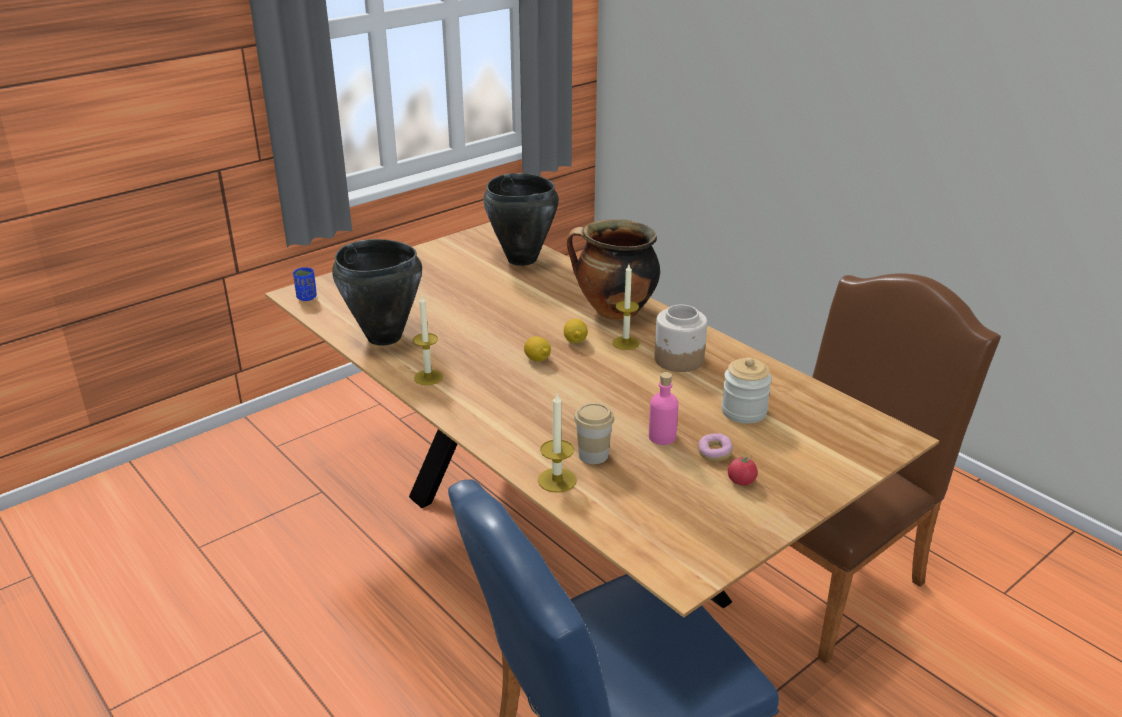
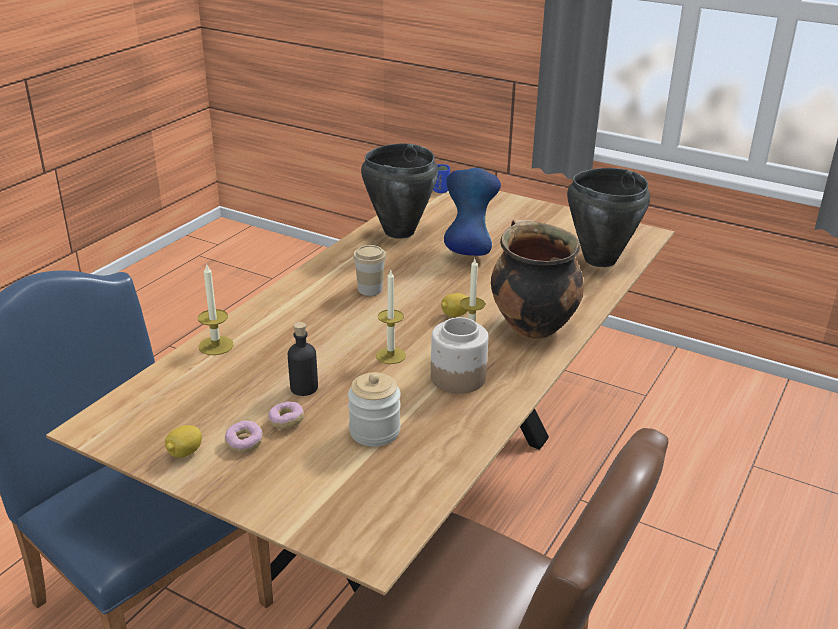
camera: 70 degrees right, 0 degrees up
(428, 377) = (346, 262): candle -> candle (390, 355)
(455, 310) = (468, 249): none -> blue vase
(537, 359) = (407, 302): lemon -> lemon (185, 453)
(593, 455) = (259, 356): cup -> cup (370, 289)
(662, 437) = (304, 388): pink bottle -> black bottle
(741, 481) = (244, 443): tomato -> donut

